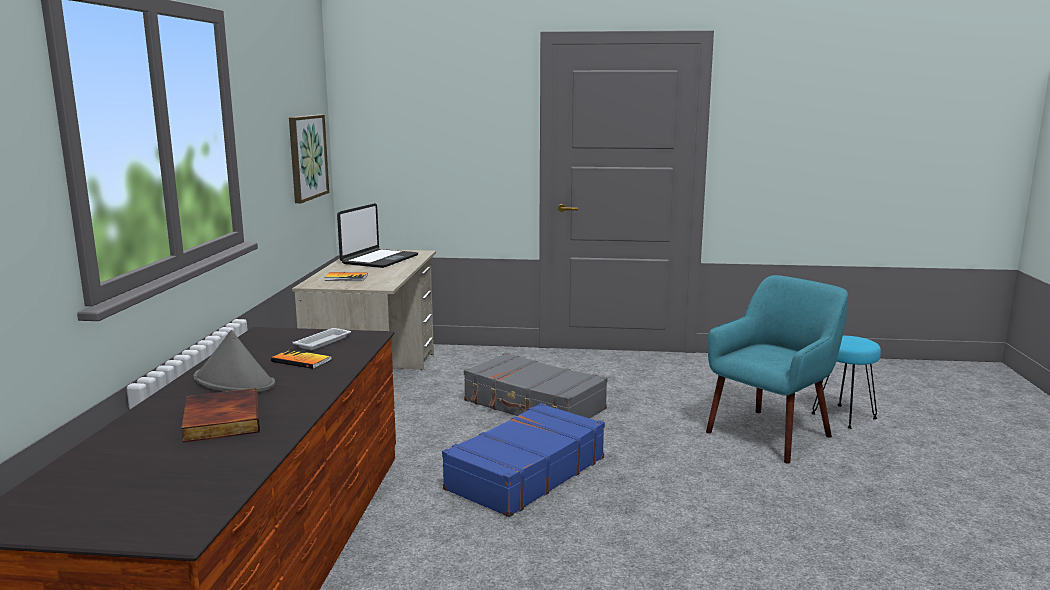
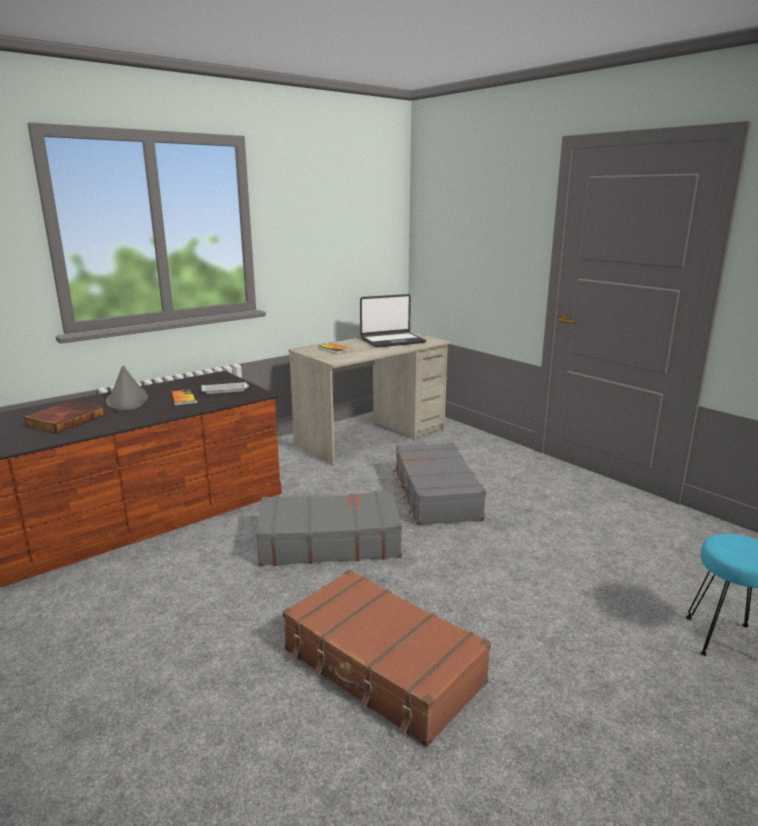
camera: 45 degrees right, 5 degrees up
(307, 157) = (364, 251): picture -> none
(525, 473) = (329, 542): blue suitcase -> grey suitcase
(732, 525) = (382, 667): none -> brown suitcase
(771, 434) = (593, 613): turquoise armchair -> none

